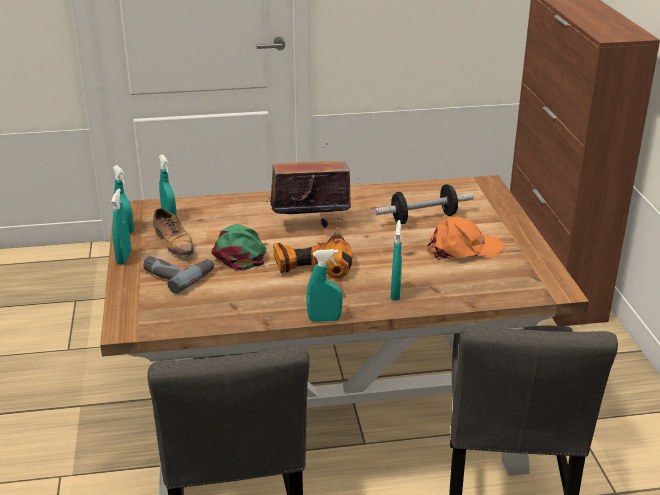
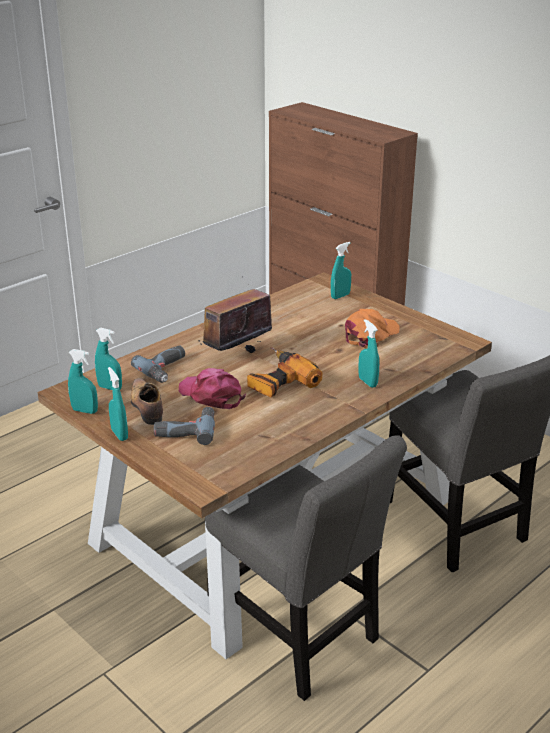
camera: 35 degrees left, 0 degrees up
(174, 243) = (146, 407): shoe -> shoe turned 135 degrees counterclockwise
(233, 217) = (166, 369): none -> power drill
(239, 253) = (211, 395): green cap -> pink cap
(324, 319) = (344, 419): turquoise spray bottle -> turquoise spray bottle (340, 296)
(423, 218) = (314, 321): dumbbell -> none

